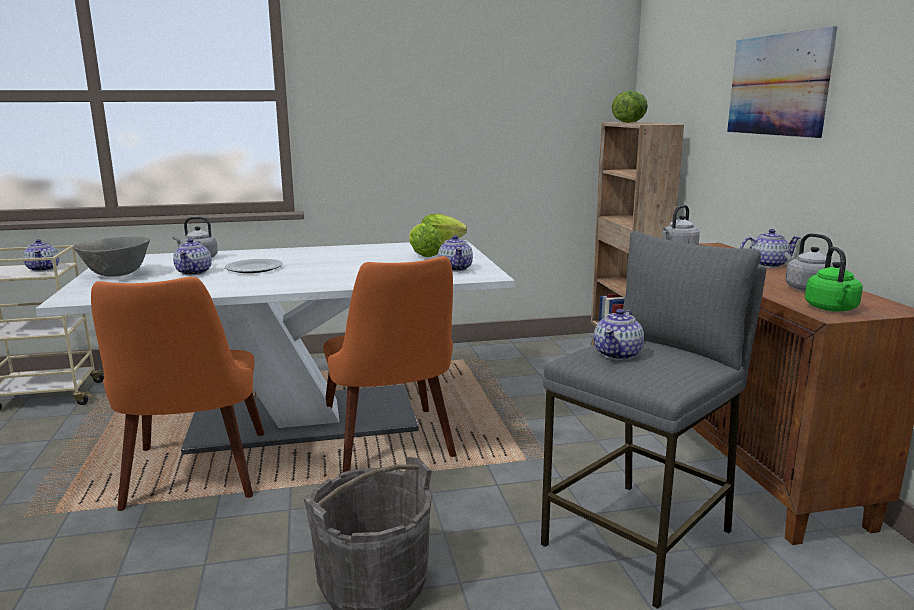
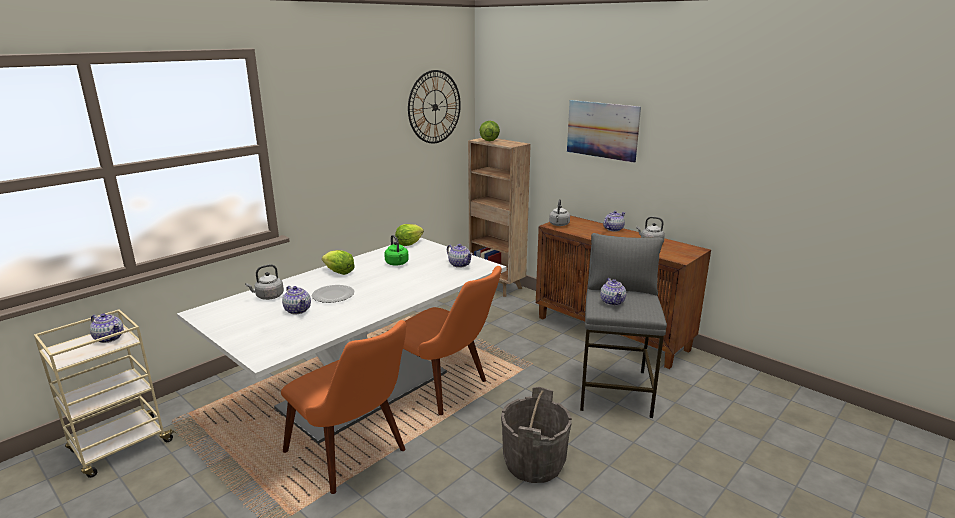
camera: 35 degrees left, 5 degrees up
(117, 275) = (243, 328): grey bowl -> none
(423, 255) = (418, 257): lettuce -> lettuce (338, 272)
(557, 72) = (435, 107): none -> wall clock
(831, 309) = (676, 255): green kettle -> green kettle (397, 263)

